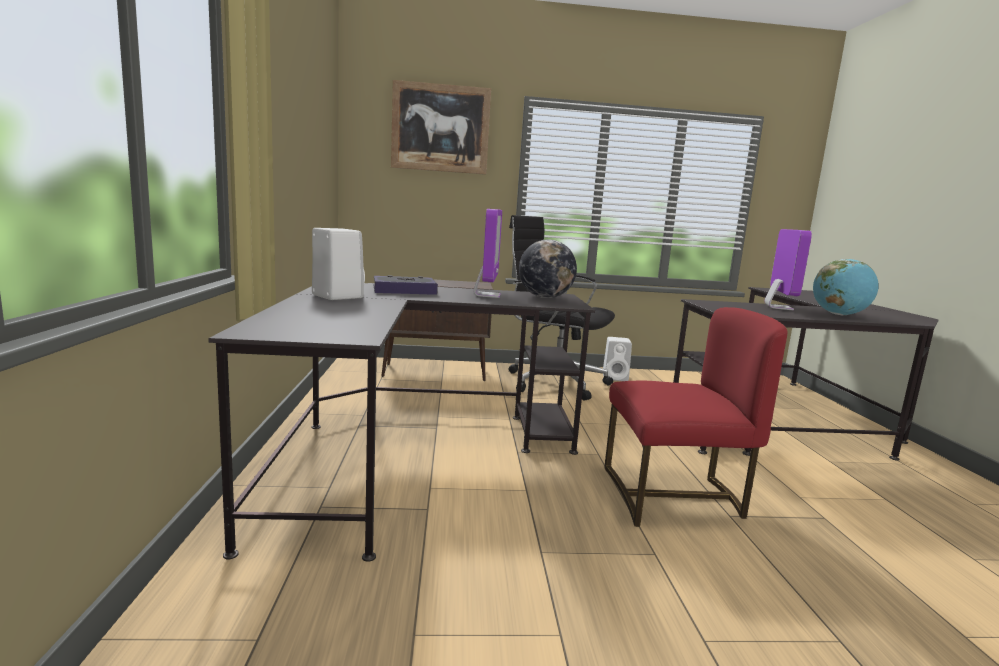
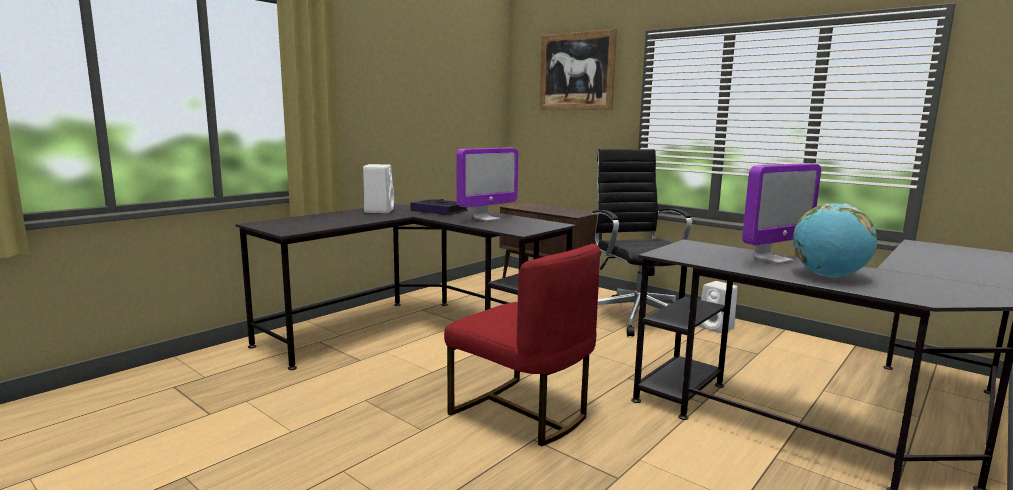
camera: 45 degrees right, 0 degrees up
(545, 297) = (529, 224): globe -> none

